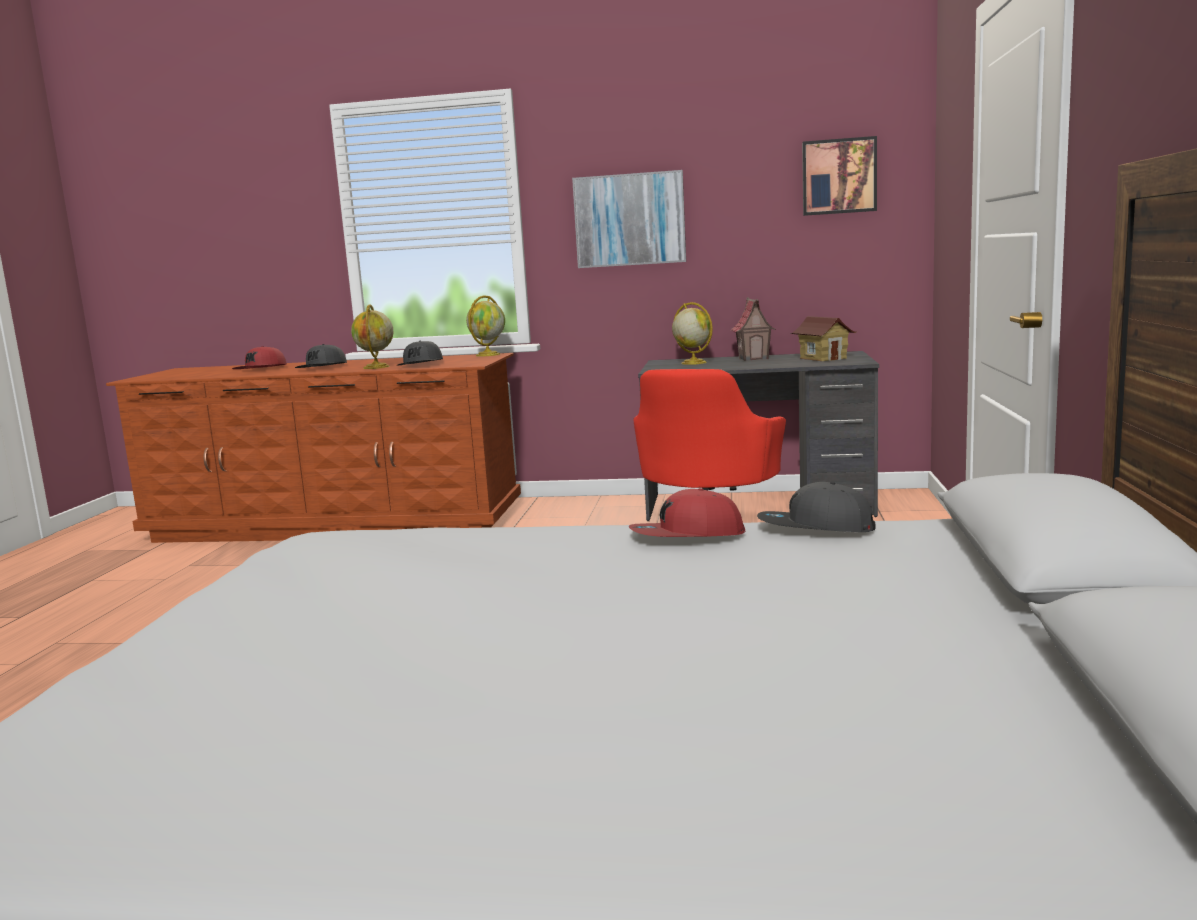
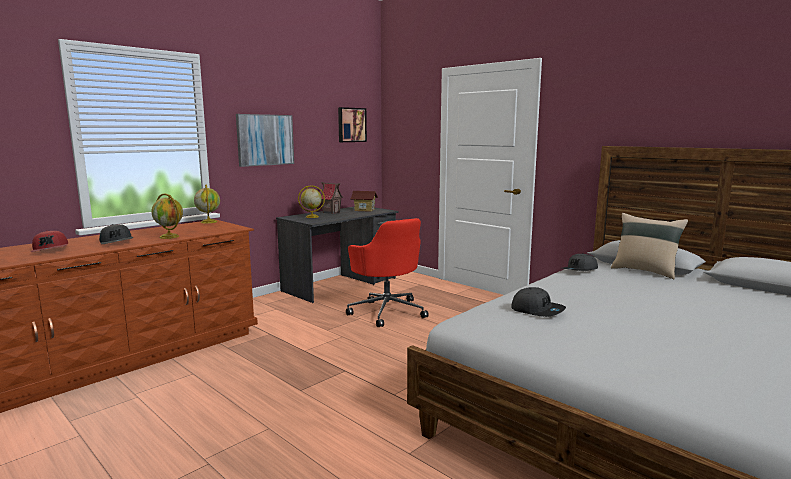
camera: 55 degrees left, 0 degrees up
(421, 365) = (200, 232): grey cap -> grey cap (537, 310)
(686, 536) = (566, 281): red cap -> none
(971, 572) = (645, 271): none -> beige pillow

